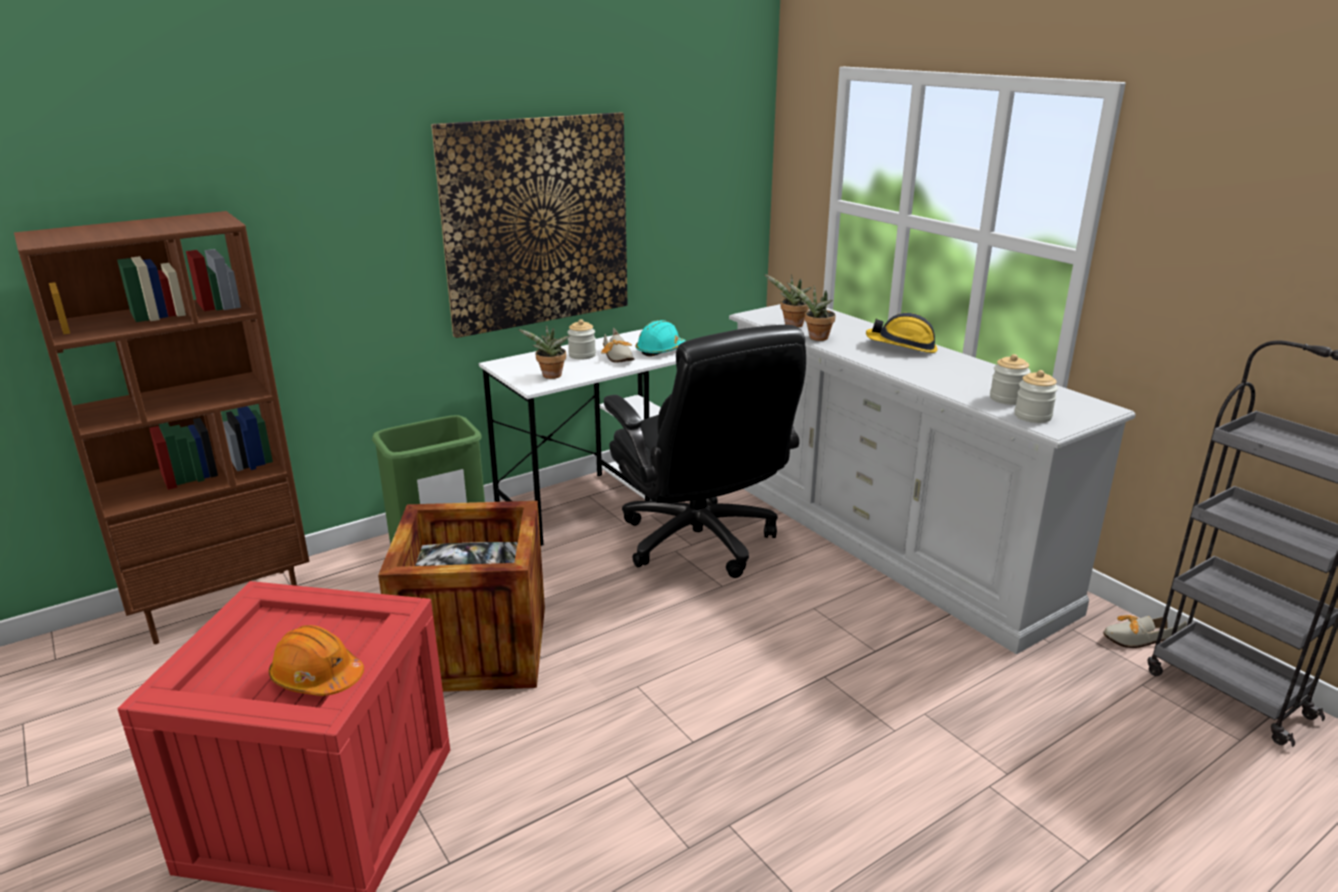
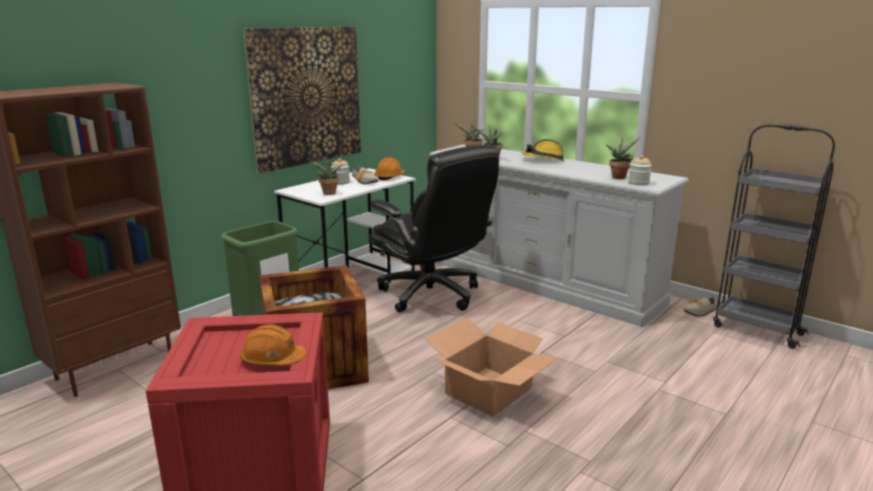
camera: 15 degrees left, 5 degrees down
(660, 350) = (389, 177): turquoise hard hat -> orange hard hat
(707, 737) = (489, 391): none -> cardboard box
(1007, 399) = (619, 177): jar -> potted plant

